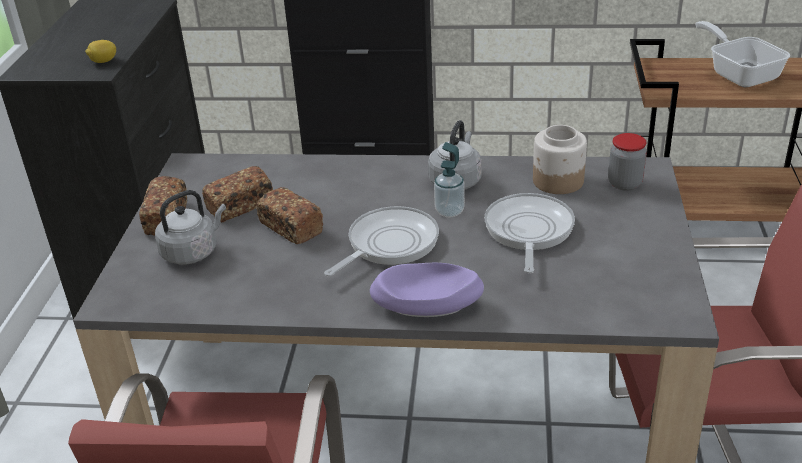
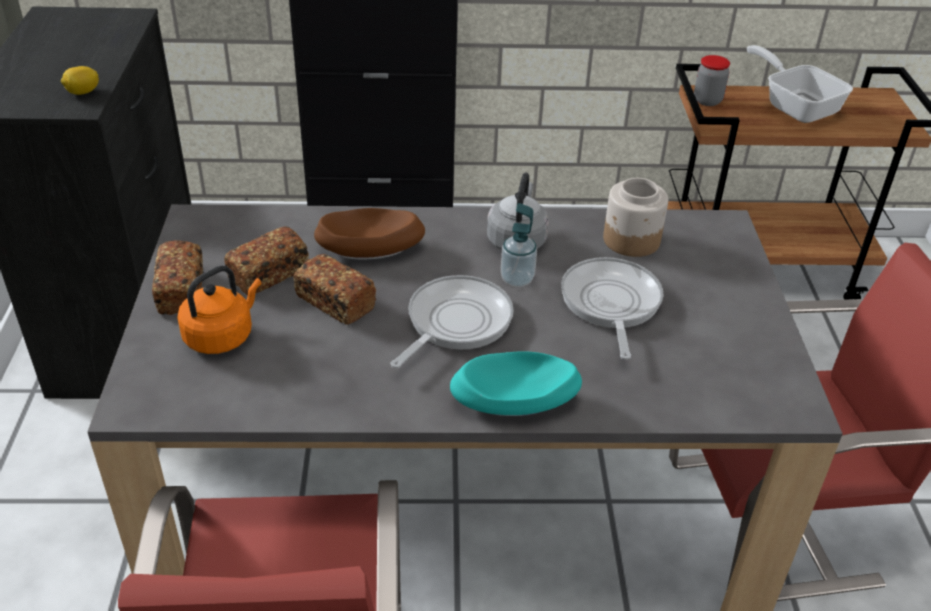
camera: 10 degrees left, 5 degrees up
(192, 252) = (222, 336): grey kettle -> orange kettle
(328, 188) = (370, 250): none -> brown bowl
(428, 306) = (515, 401): purple bowl -> turquoise bowl
(625, 183) = (705, 243): jar -> jar (707, 100)

